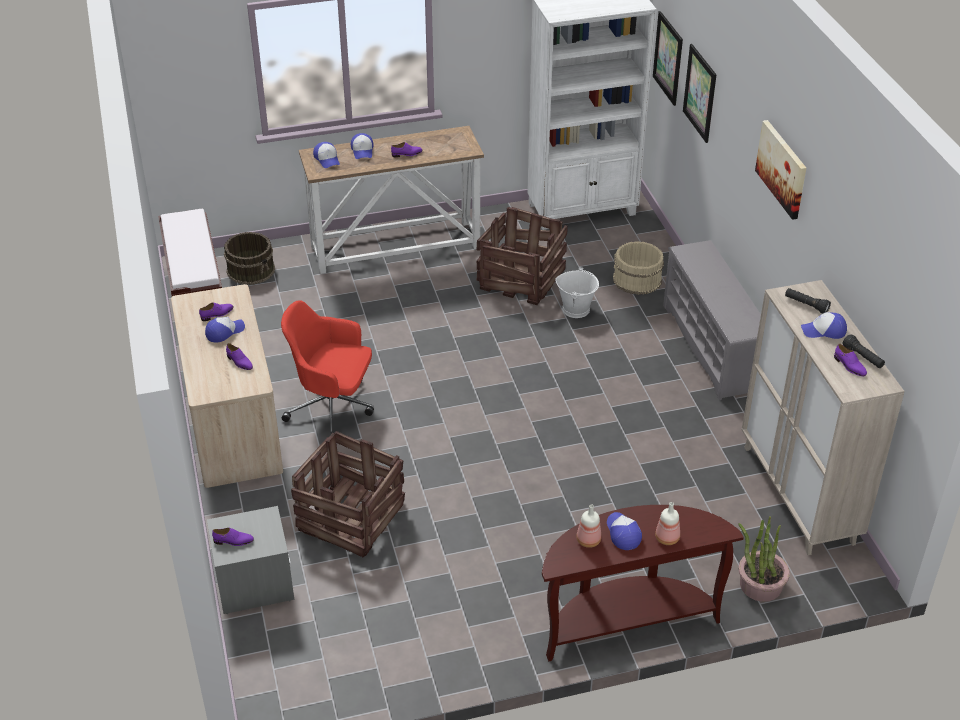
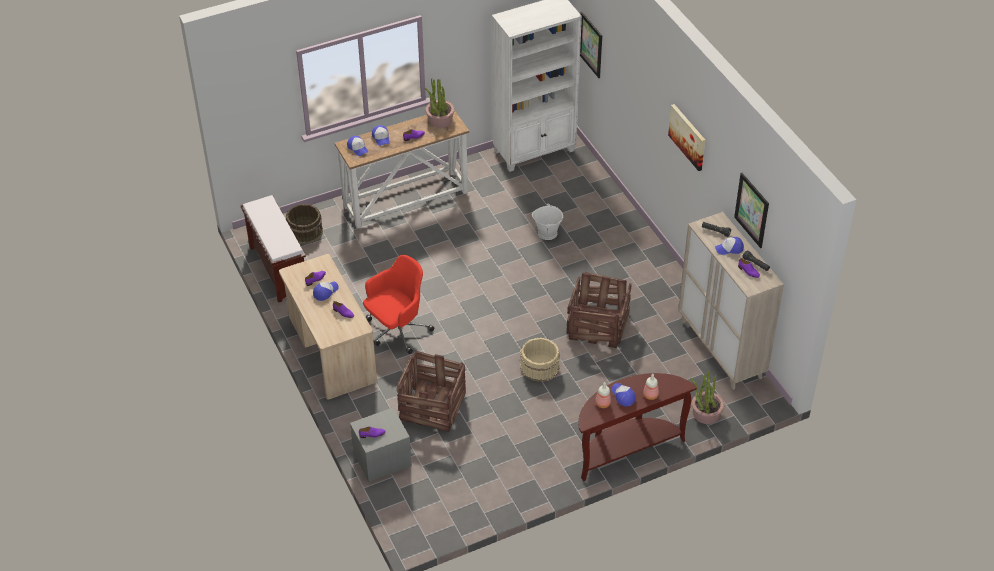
camera: 10 degrees left, 5 degrees up
(333, 408) = (397, 330): red office chair -> red office chair turned 135 degrees clockwise
(448, 138) = (440, 120): none -> potted plant
(522, 279) = (504, 214): crate -> crate (598, 325)
(637, 280) = (585, 204): beige bucket -> beige bucket (539, 367)
(700, 93) = (619, 74): picture -> picture (752, 210)
(712, 347) = (647, 250): grey shoe rack -> none

